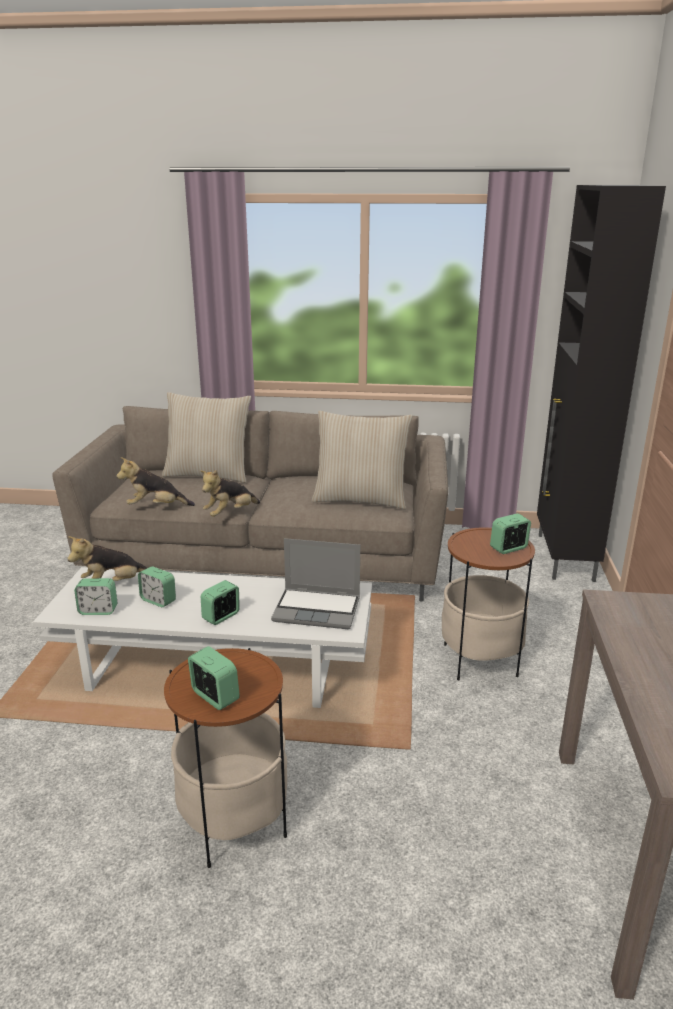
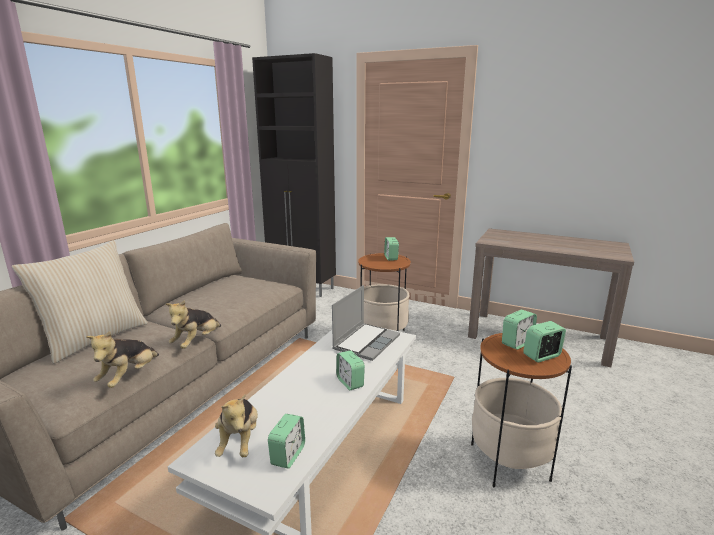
camera: 70 degrees left, 5 degrees down
(158, 600) = (297, 413): alarm clock -> alarm clock (517, 343)
(230, 513) = (197, 342): plush toy -> plush toy turned 45 degrees clockwise
(360, 499) = (248, 289): beige pillow -> none

